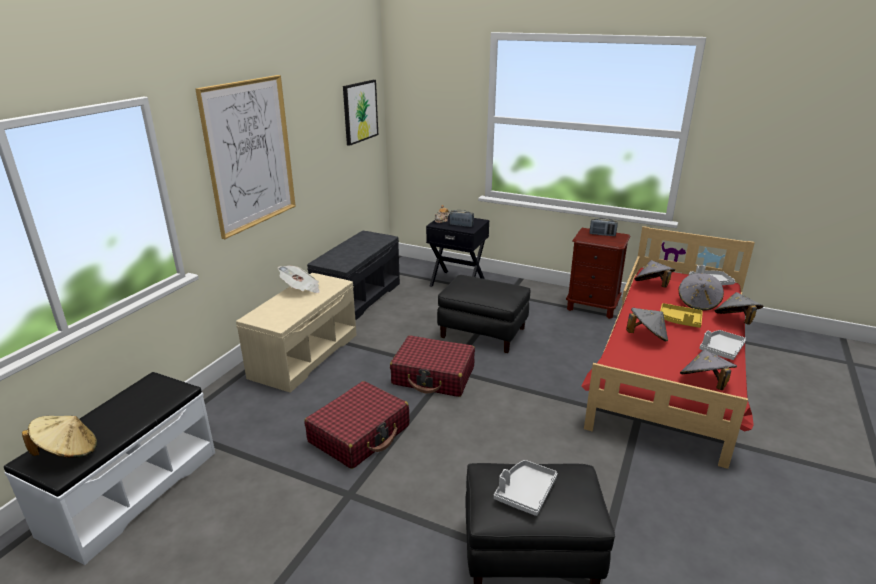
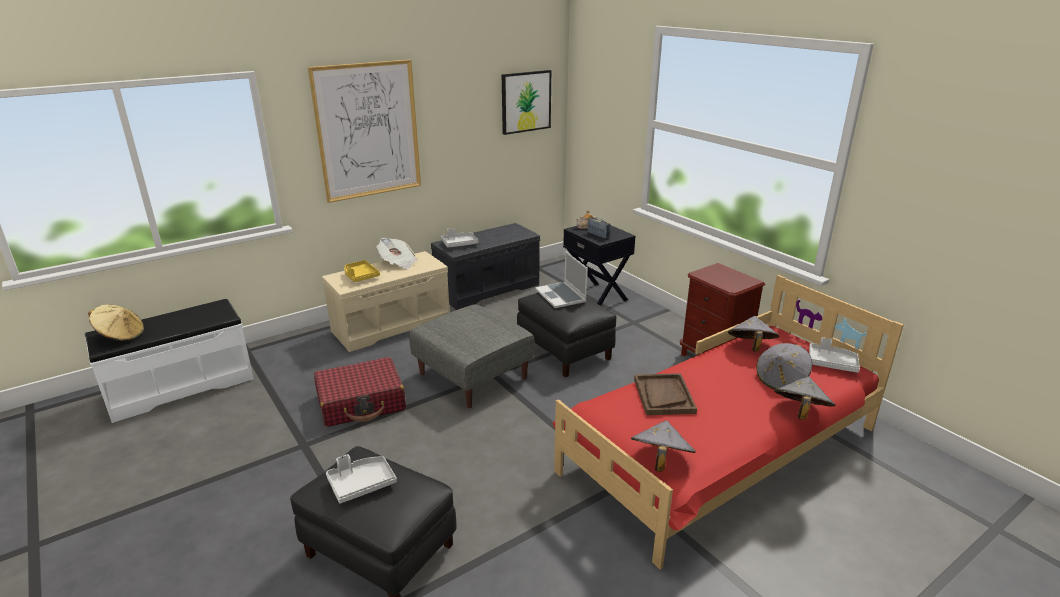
camera: 30 degrees right, 0 degrees up
(433, 376) = (473, 376): red suitcase -> grey ottoman
(474, 283) = (561, 296): none -> laptop
(602, 234) = (729, 275): radio -> none
(646, 337) = (663, 395): grey hat -> brown tray
(680, 320) = (728, 391): yellow tray -> yellow tray (360, 276)
(721, 349) = (733, 435): grey tray -> grey tray (459, 244)

